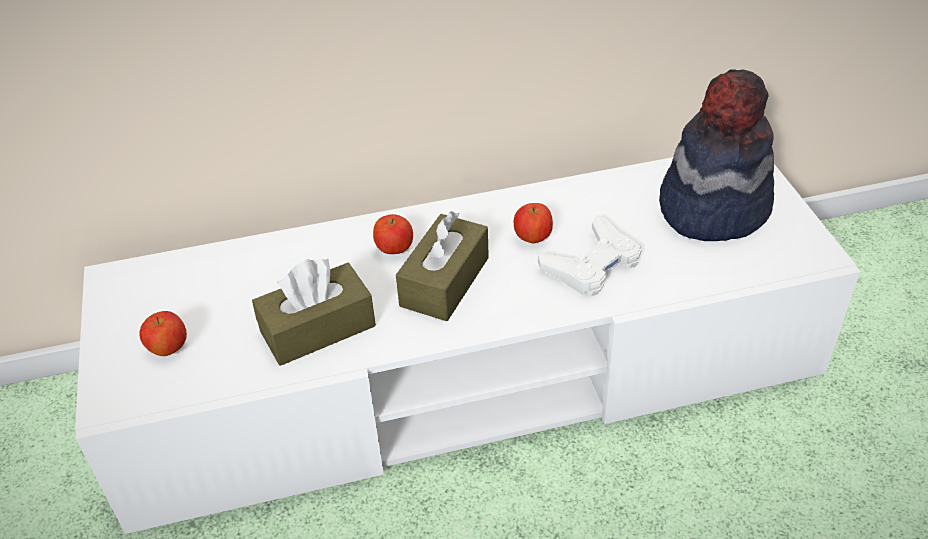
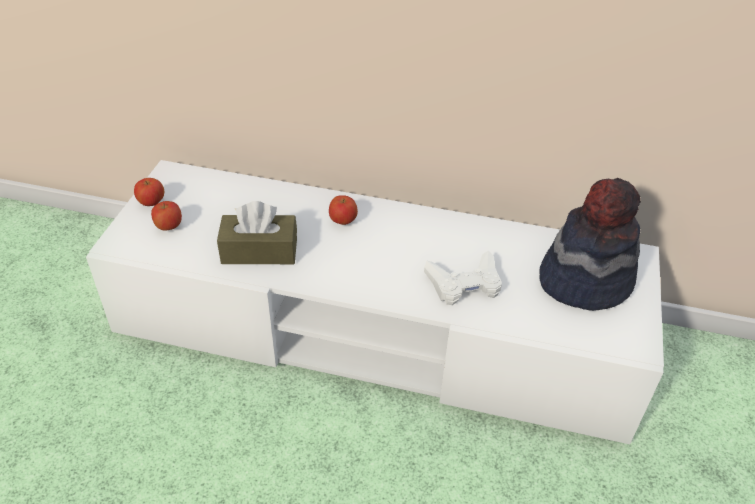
camera: 25 degrees right, 0 degrees up
(444, 281) = (358, 254): brown tissue box -> none
(533, 238) = (438, 250): apple -> apple (152, 203)

